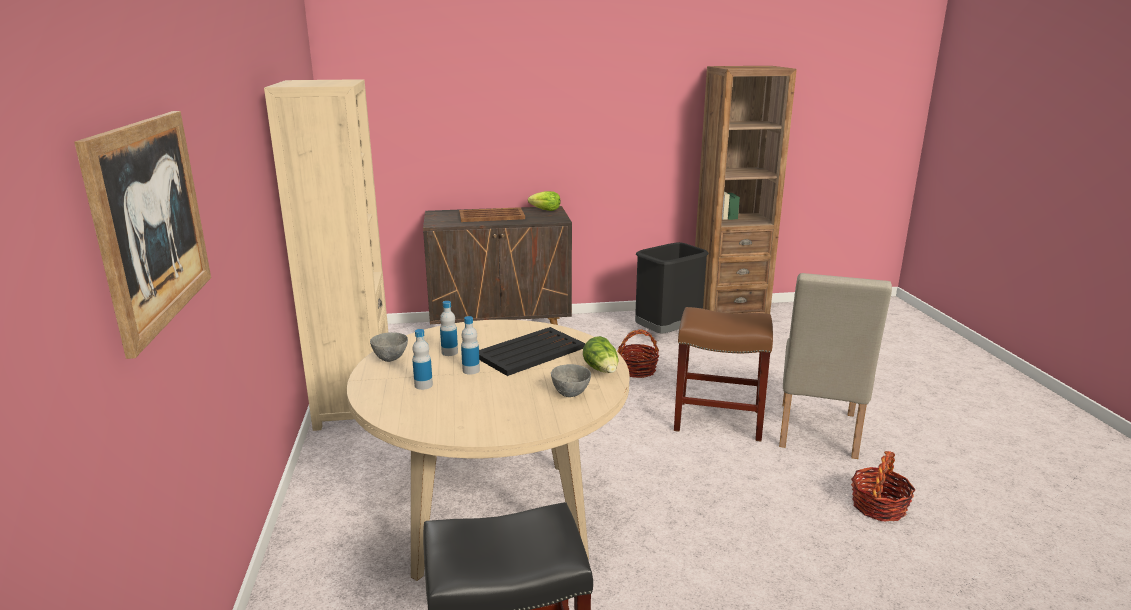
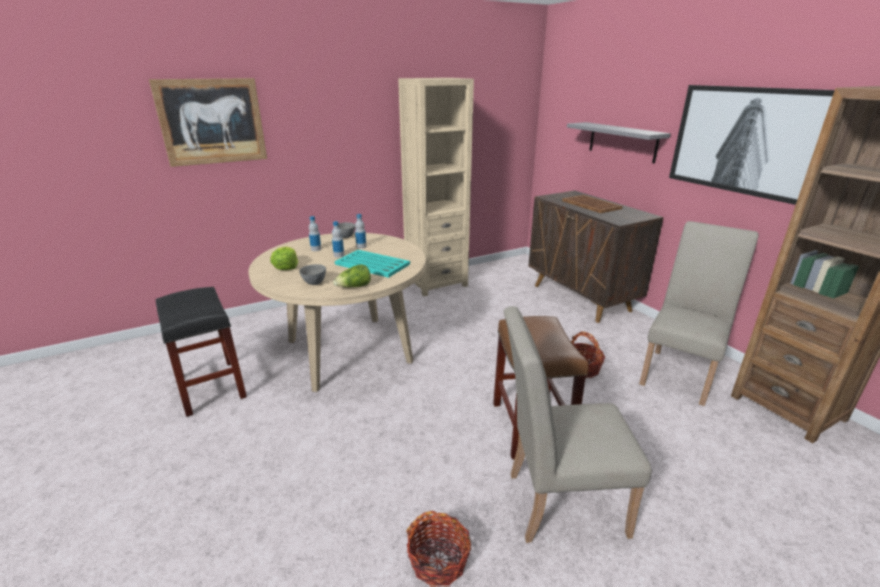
camera: 70 degrees right, 5 degrees up
(485, 138) = (622, 142): none -> grey shelf
(531, 352) = (373, 264): black tray -> turquoise tray
(545, 210) = (638, 214): lettuce -> lettuce (286, 267)
(624, 117) = (746, 141): none -> picture
(667, 333) = (680, 373): black trash can -> beige chair

